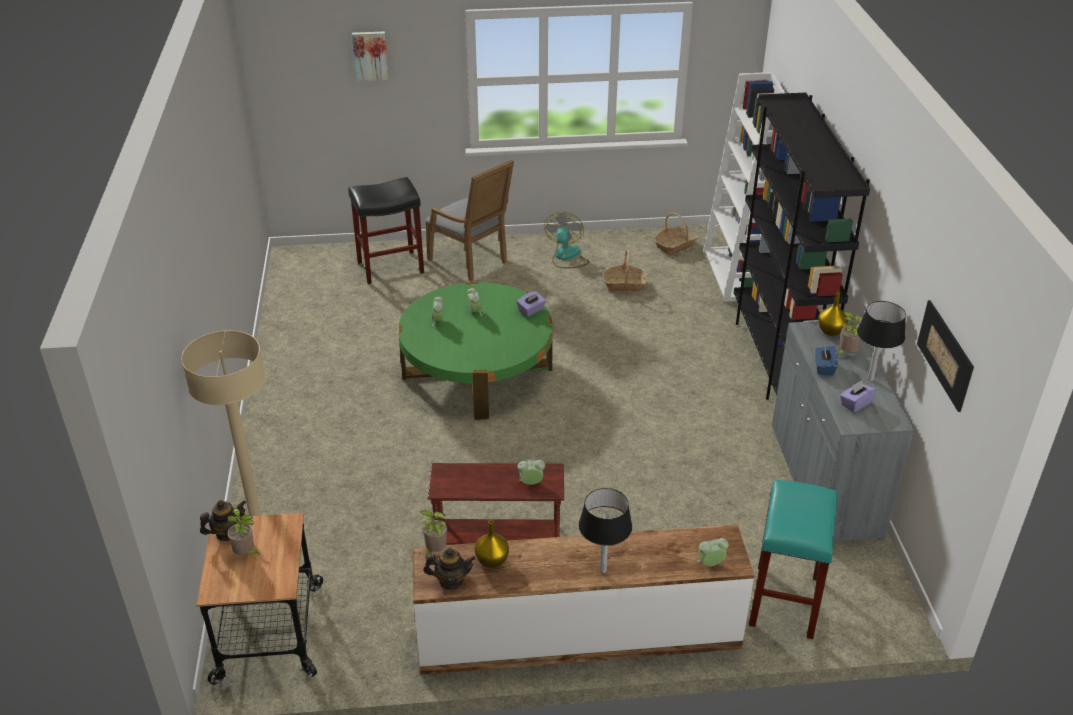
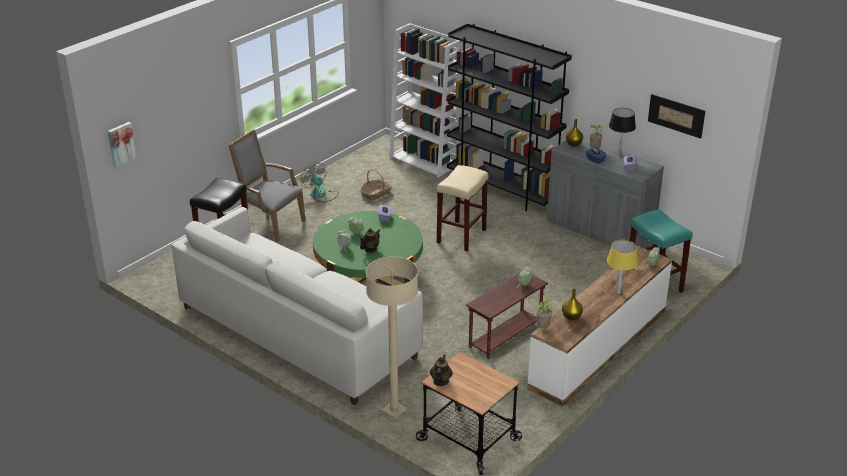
camera: 45 degrees left, 5 degrees down
(246, 554) = (465, 382): potted plant -> none
(316, 392) = (297, 332): none -> white sofa
(370, 55) = (177, 95): picture -> picture (121, 143)
(450, 581) = (569, 334): teapot -> teapot (370, 249)
(472, 261) = (270, 223): grey armchair -> grey armchair turned 150 degrees counterclockwise
(603, 570) = (618, 292): black table lamp -> yellow table lamp
(639, 387) = (461, 236): none -> beige stool
(675, 246) = (370, 162): basket -> none

